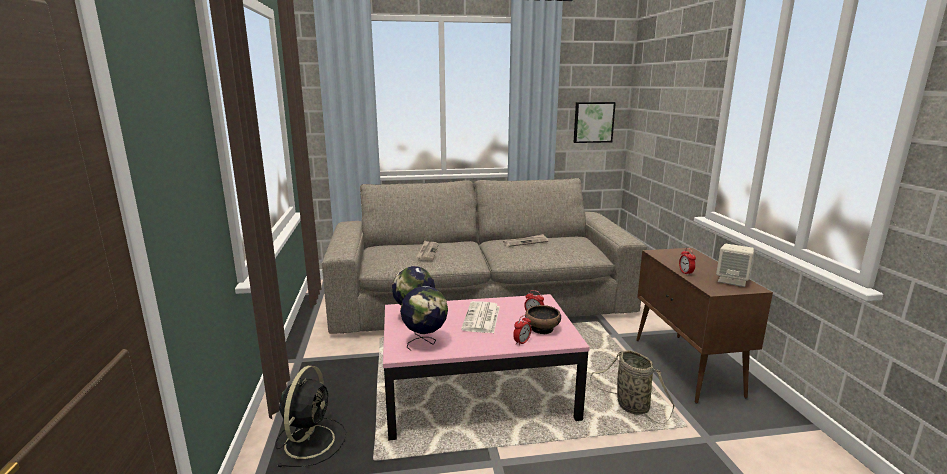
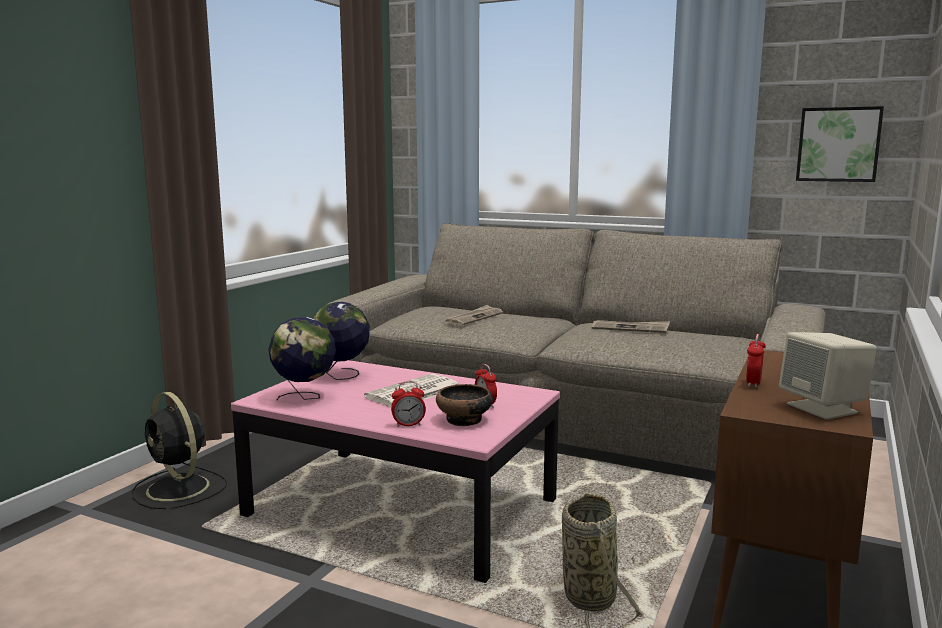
camera: 35 degrees right, 5 degrees down
(310, 440) = (179, 489): black fan -> black fan turned 90 degrees clockwise

